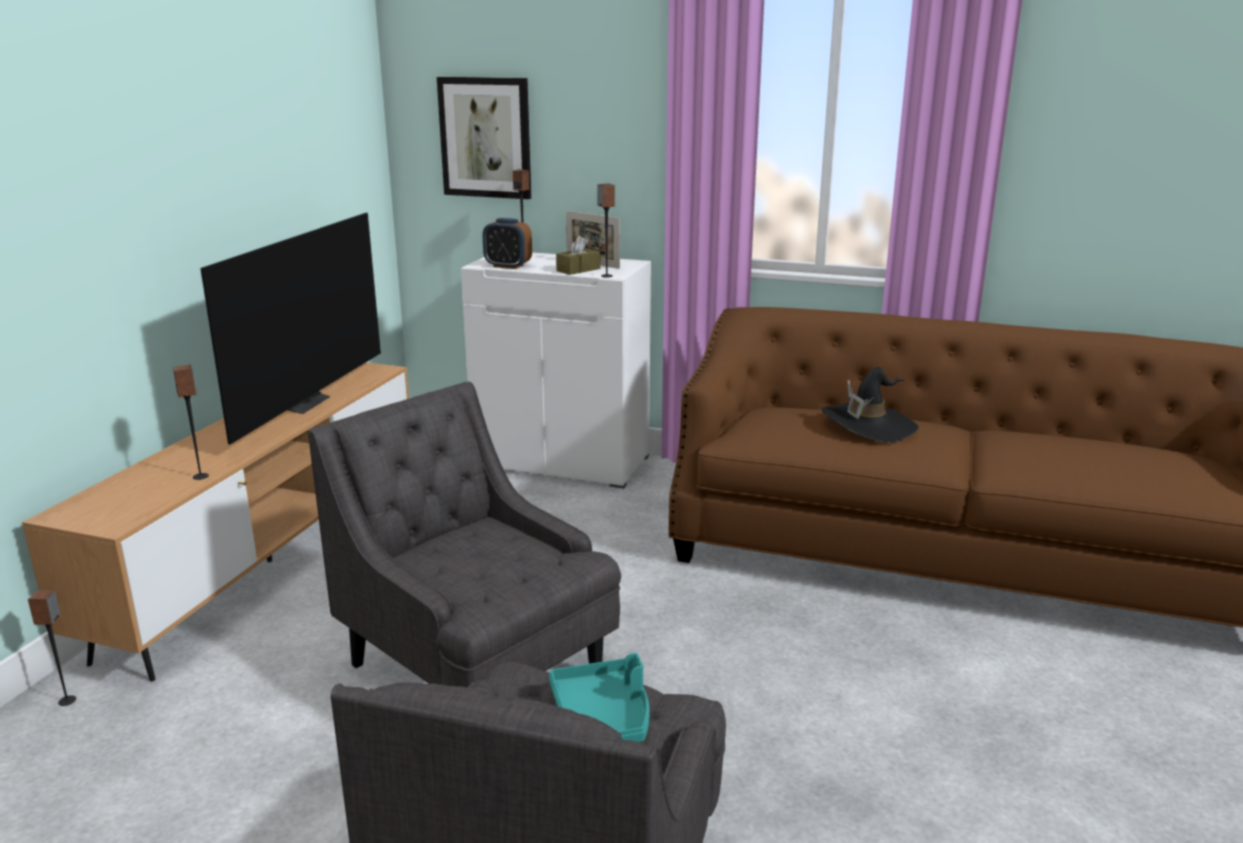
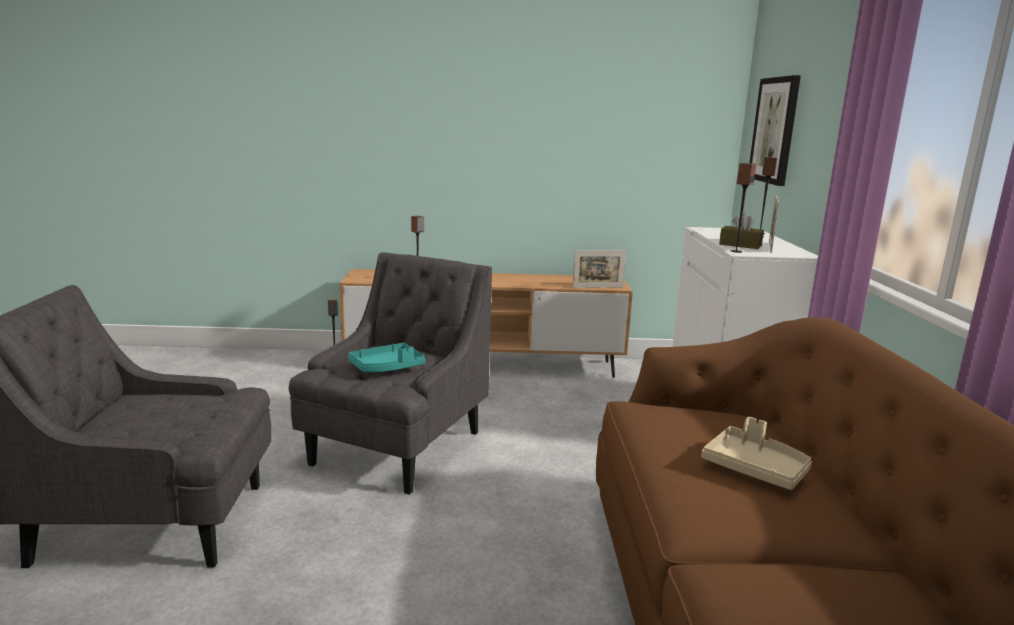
camera: 70 degrees right, 5 degrees down
(302, 403) = (537, 281): television -> none
(373, 379) = (597, 287): none -> picture frame
(508, 266) = (712, 233): alarm clock -> none
(603, 718) = (185, 416): turquoise tray -> turquoise tray (387, 367)
(868, 425) = (755, 469): black hat -> beige tray

